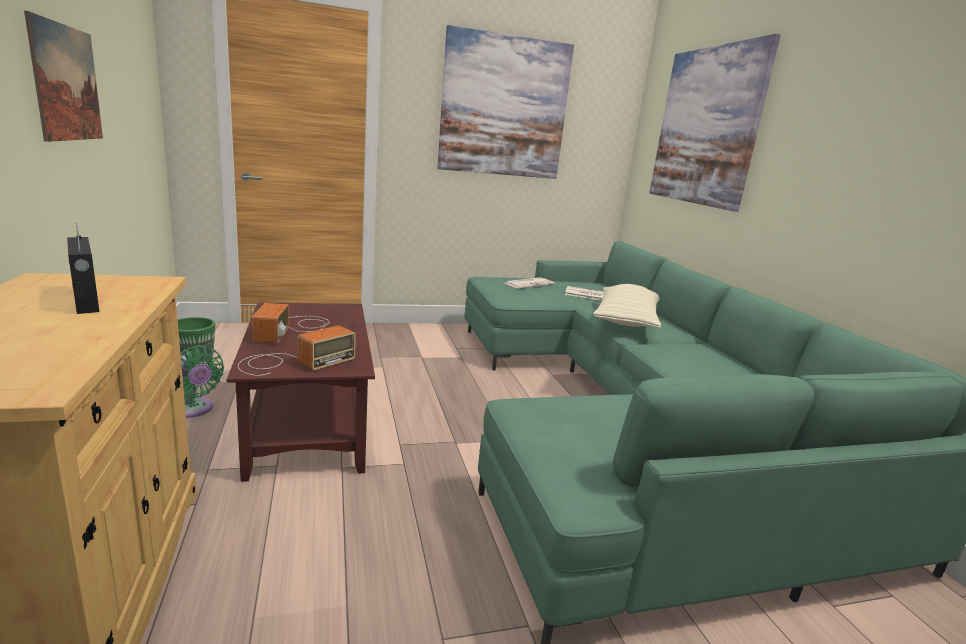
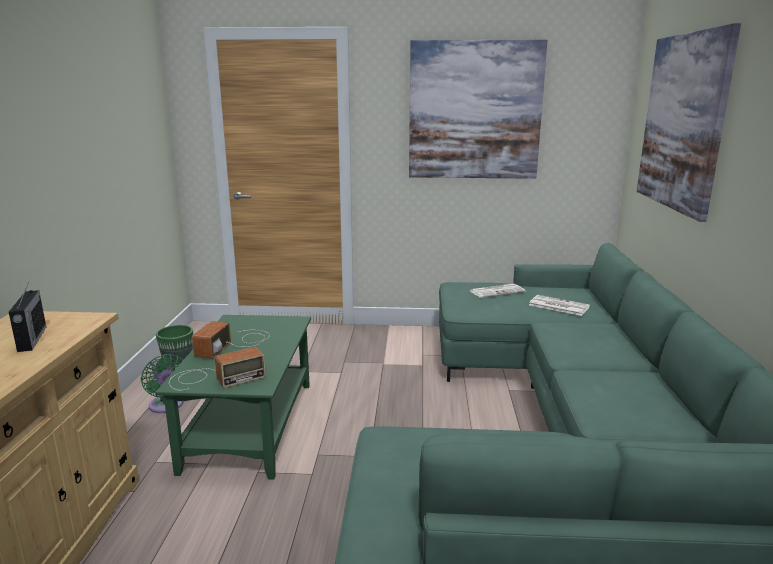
camera: 20 degrees right, 0 degrees up
(67, 83) = (65, 156): picture -> none
(309, 423) = (250, 426): brown coffee table -> green coffee table
(626, 321) = (576, 340): beige pillow -> none

